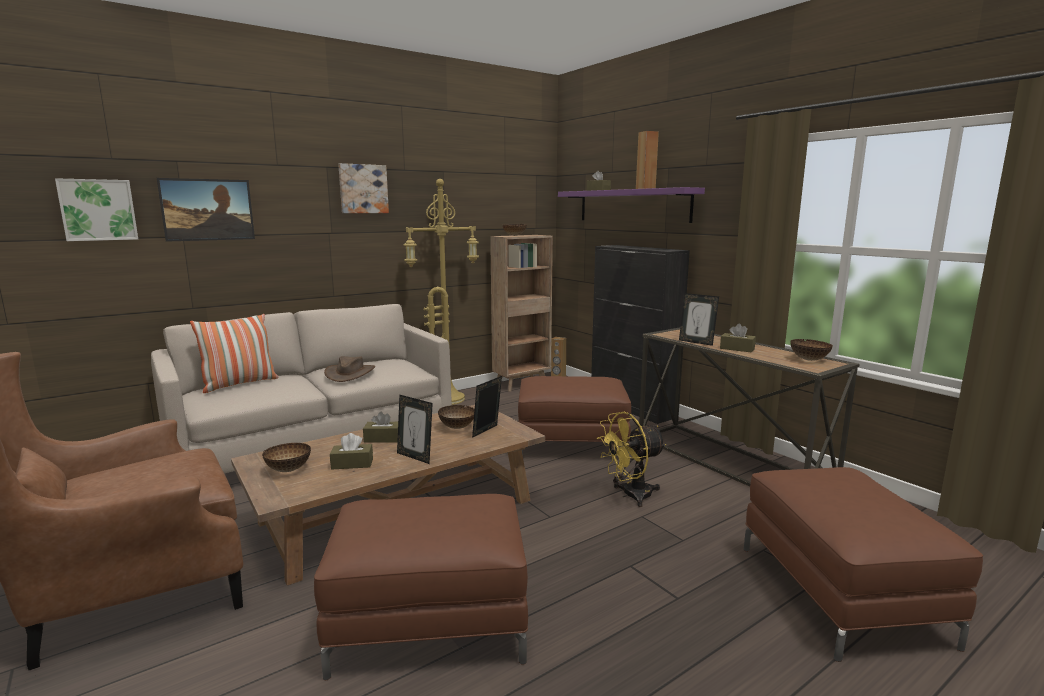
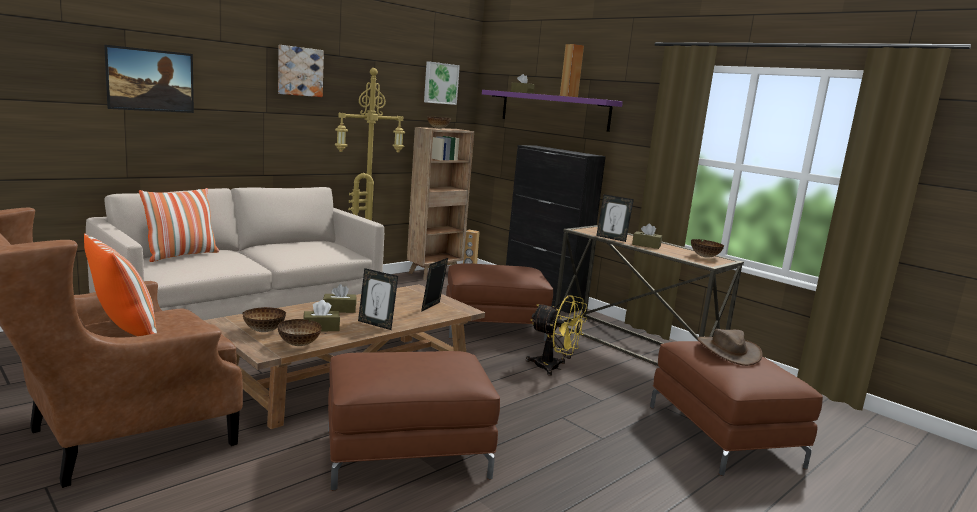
camera: 10 degrees left, 0 degrees up
(98, 210) = (45, 72): picture -> picture (440, 83)
(114, 484) = (125, 332): none -> pillow
(350, 373) = (288, 251): brown hat -> brown hat (728, 351)
(457, 427) = (404, 303): bowl -> bowl (299, 344)
(630, 495) = (553, 368): yellow fan -> yellow fan turned 120 degrees counterclockwise

